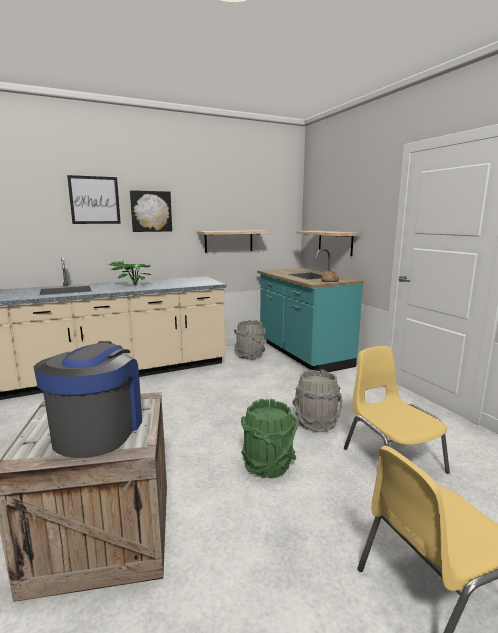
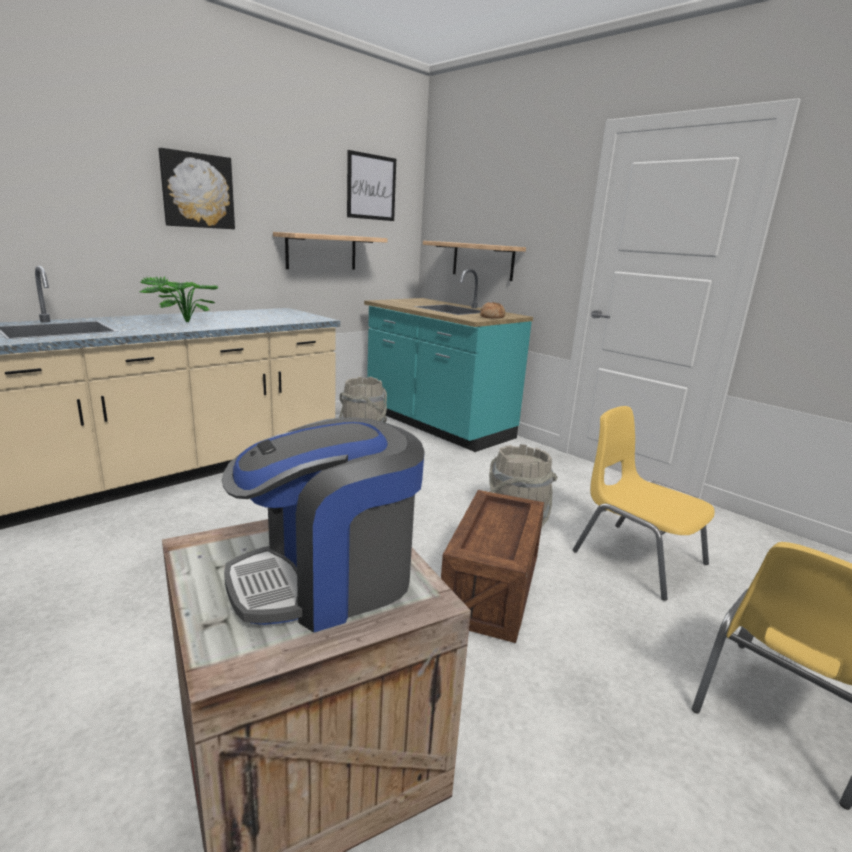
camera: 20 degrees left, 5 degrees up
(94, 200) = (92, 159): picture -> picture (371, 187)
(98, 430) = (328, 579): coffee machine -> coffee machine turned 105 degrees counterclockwise
(268, 465) = (491, 589): green bucket -> crate

